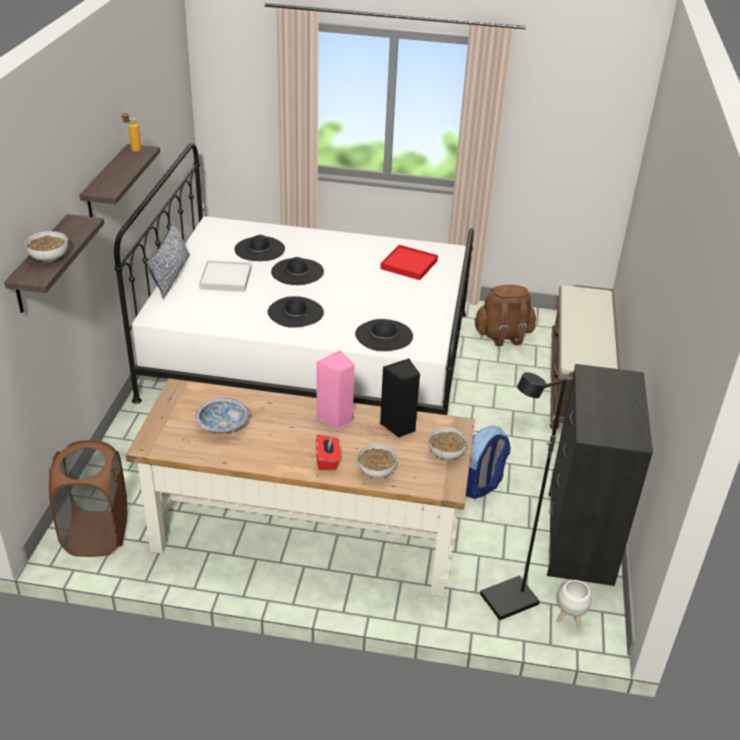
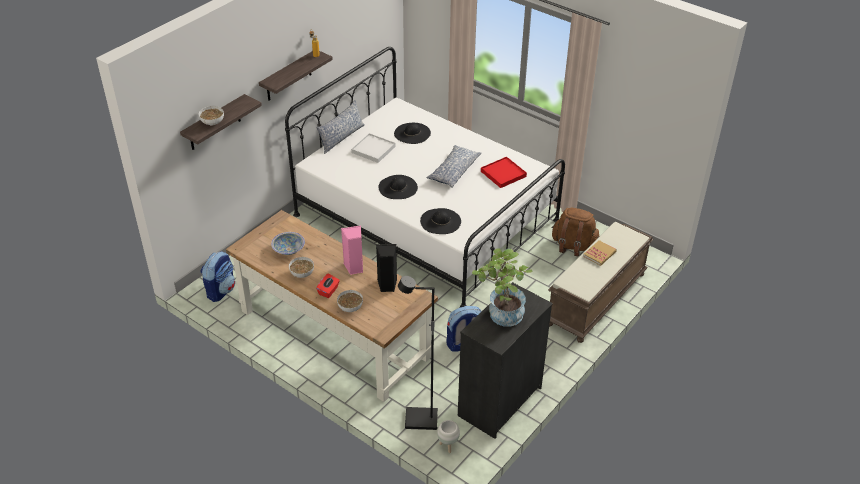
camera: 30 degrees right, 5 degrees up
(96, 534) = (221, 290): brown laundry basket -> backpack
(297, 272) = (423, 158): black hat -> none
(348, 277) = (453, 171): none -> pillow
(446, 453) = (400, 311): bowl -> bowl (302, 273)
(580, 322) = (599, 254): none -> book
(604, 406) = (501, 315): none -> potted plant

